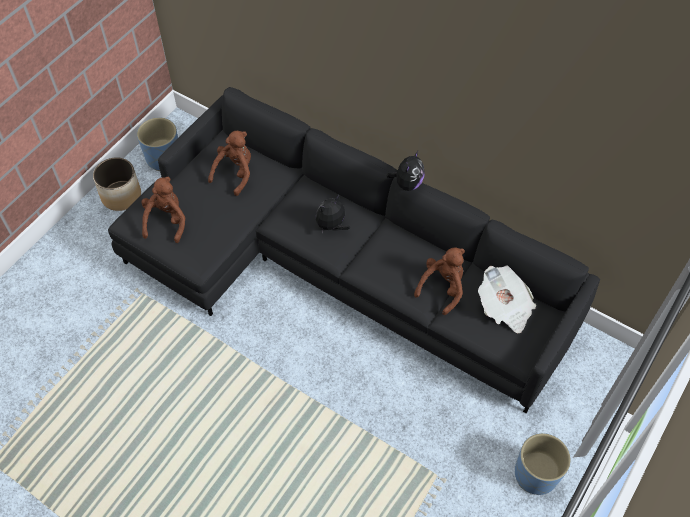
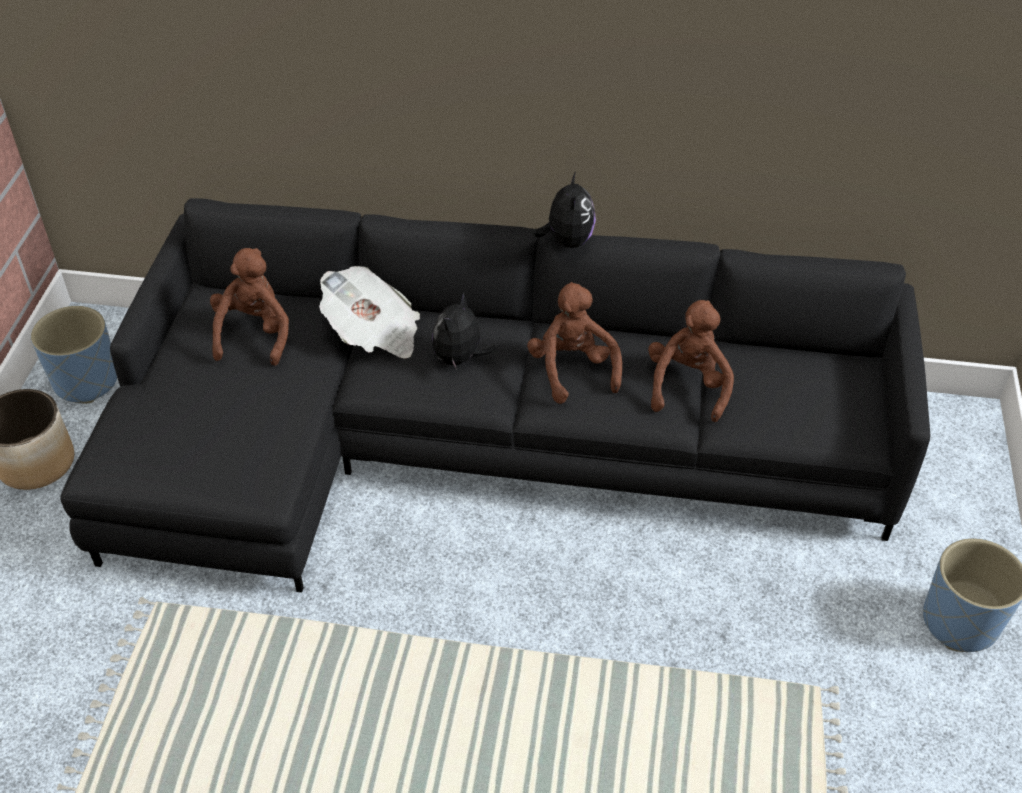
camera: 25 degrees left, 10 degrees down
(166, 221) = (170, 444): brown plush toy -> brown plush toy (572, 369)
(505, 307) = (797, 379): newspaper -> newspaper (373, 333)

